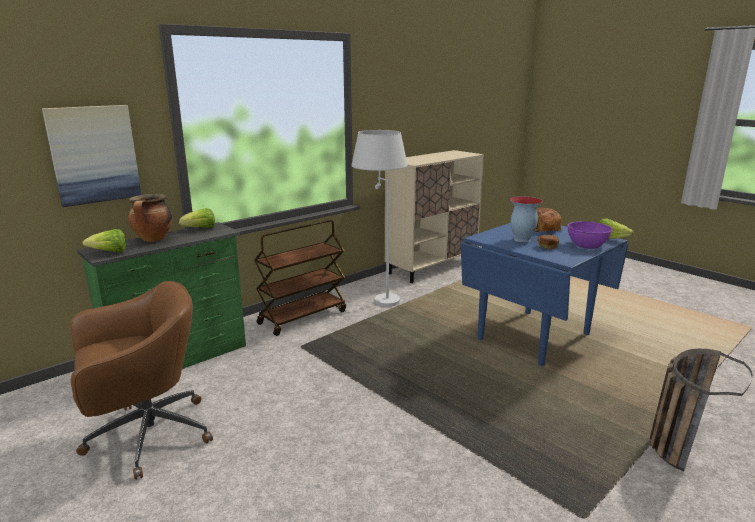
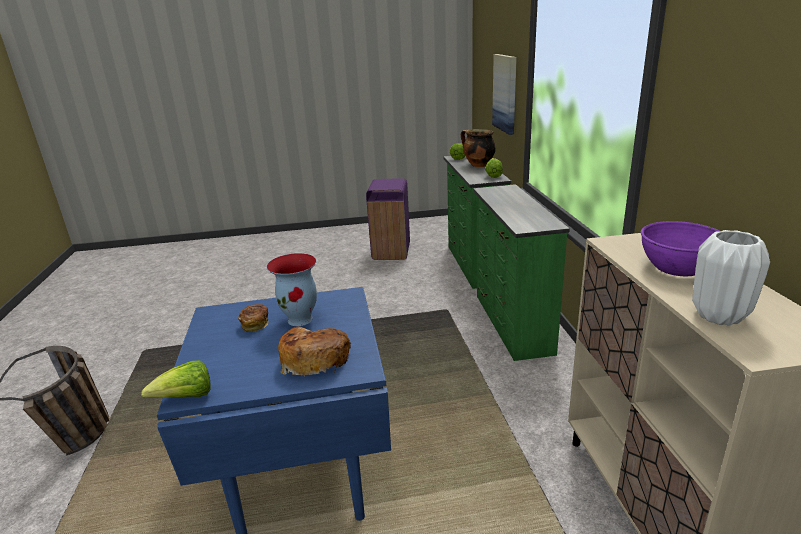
camera: 125 degrees right, 5 degrees up
(146, 436) = (390, 252): brown office chair -> purple trash can
(303, 317) = (511, 323): brown cart -> green dresser
(379, 296) = (536, 390): white floor lamp -> none
(458, 155) = (719, 316): none -> white vase
(586, 245) = (210, 357): purple bowl -> purple bowl (678, 267)

